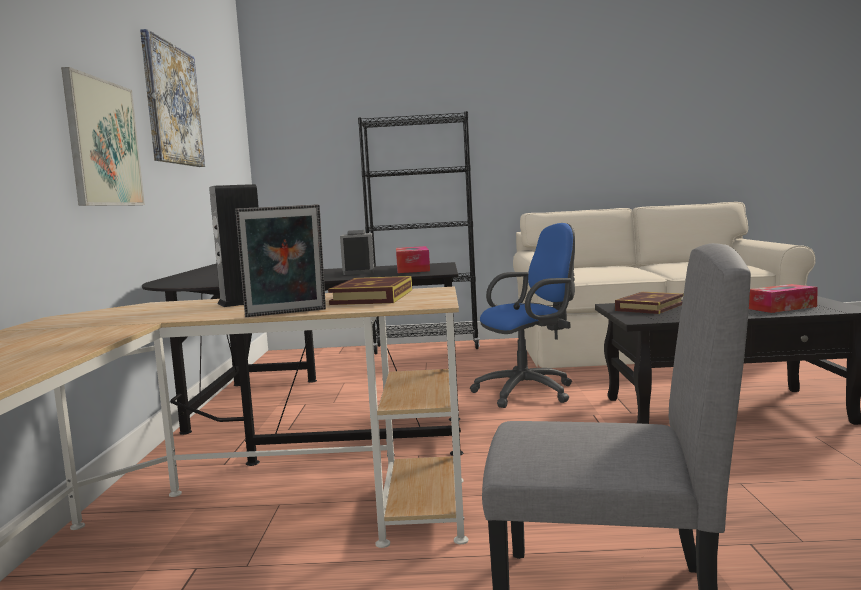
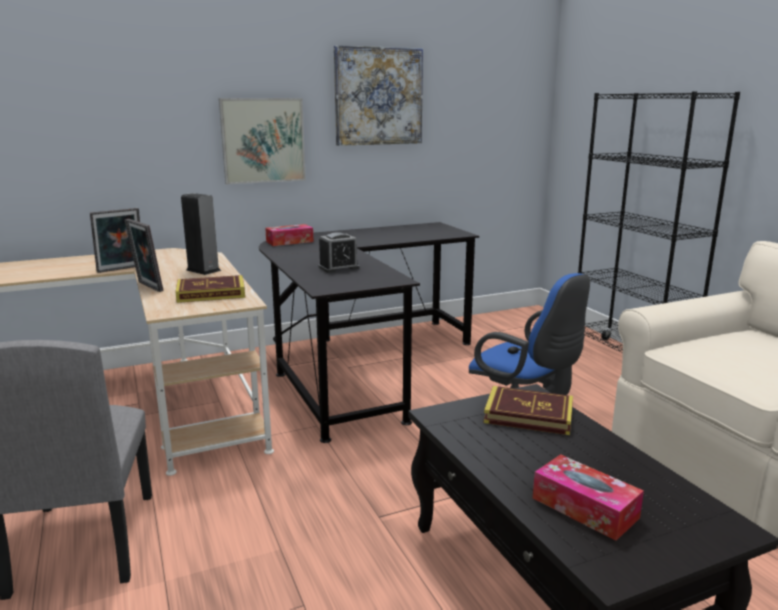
camera: 65 degrees right, 10 degrees up
(135, 326) = (121, 269): none -> picture frame
(412, 269) = (353, 279): tissue box -> tissue box (289, 242)

